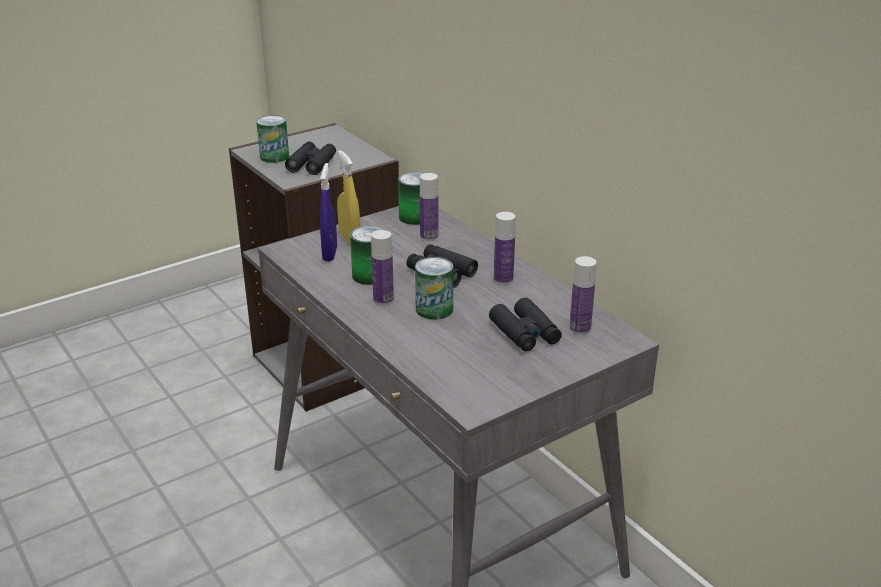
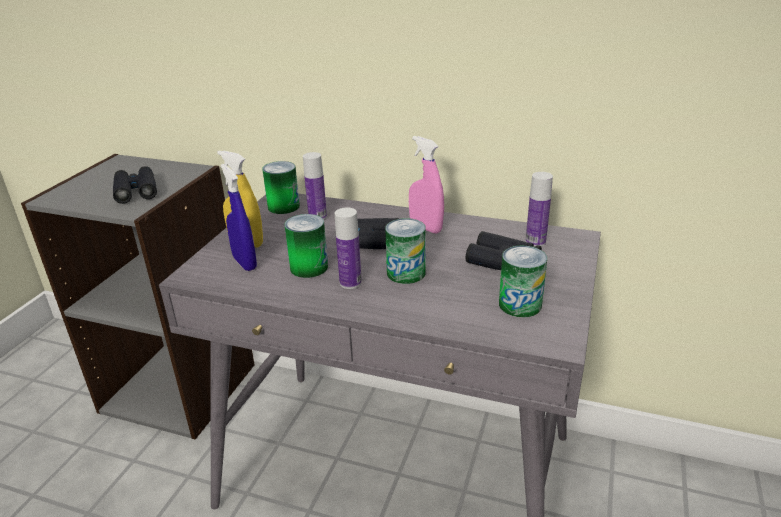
camera: 35 degrees left, 0 degrees up
(274, 157) = (86, 196): can -> can (520, 304)
(503, 279) = (426, 228): bottle -> pink spray bottle

